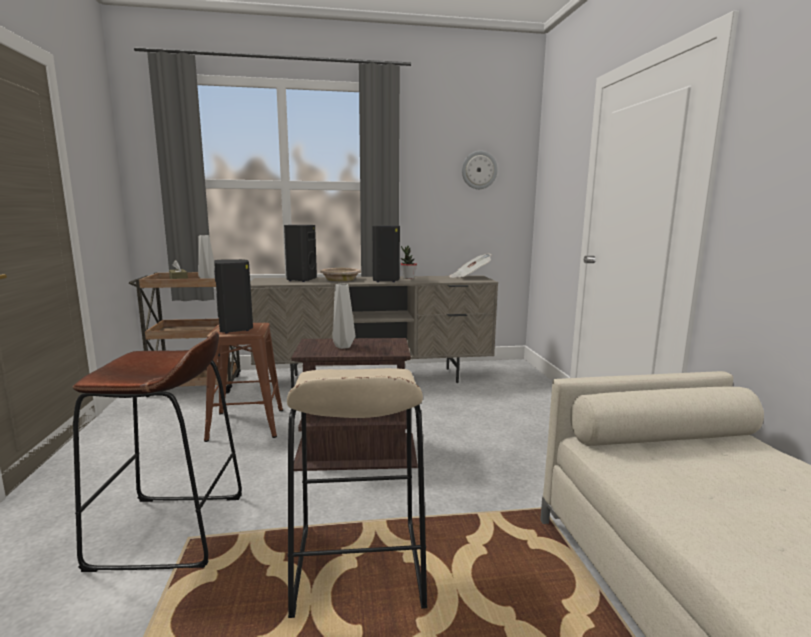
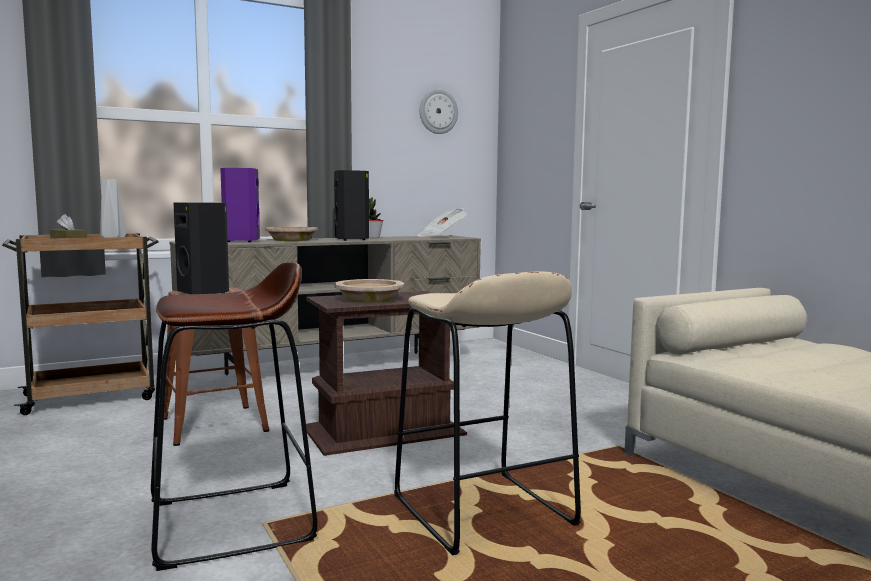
camera: 20 degrees left, 5 degrees down
(300, 280) = (241, 241): black speaker -> purple speaker
(342, 347) = (369, 299): grey vase -> beige bowl

